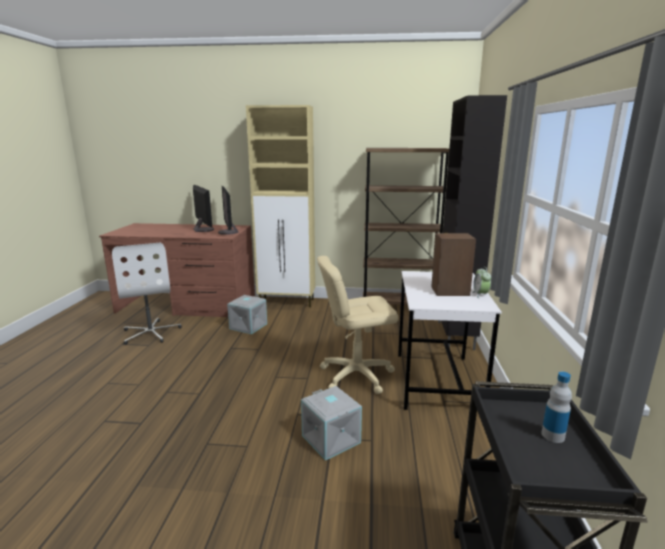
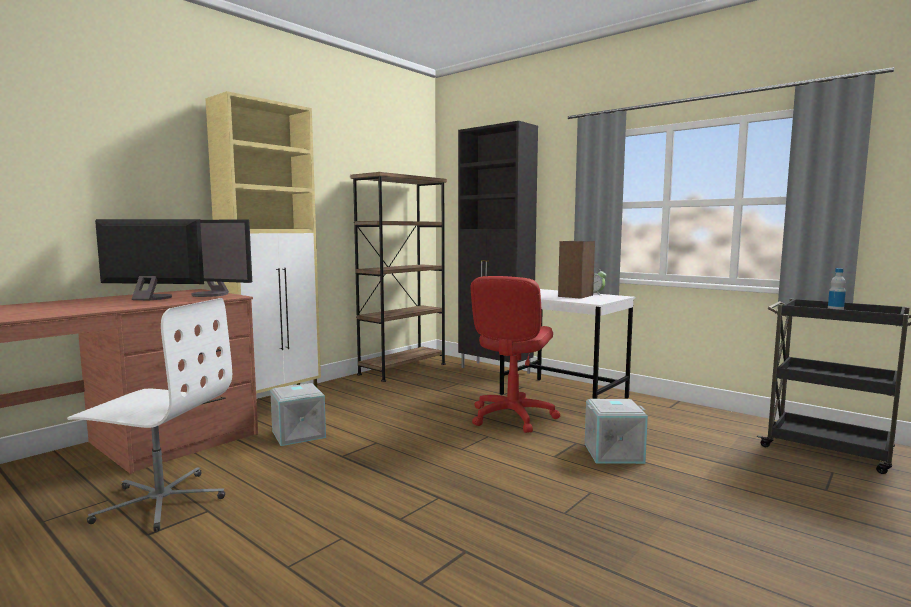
camera: 55 degrees left, 10 degrees down
(356, 375) = (512, 417): beige office chair -> red office chair

